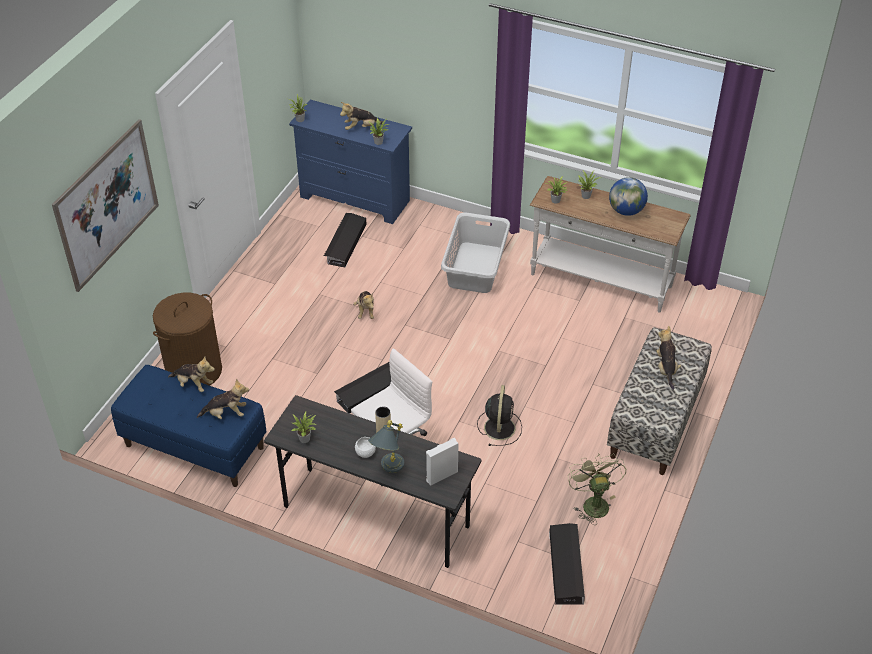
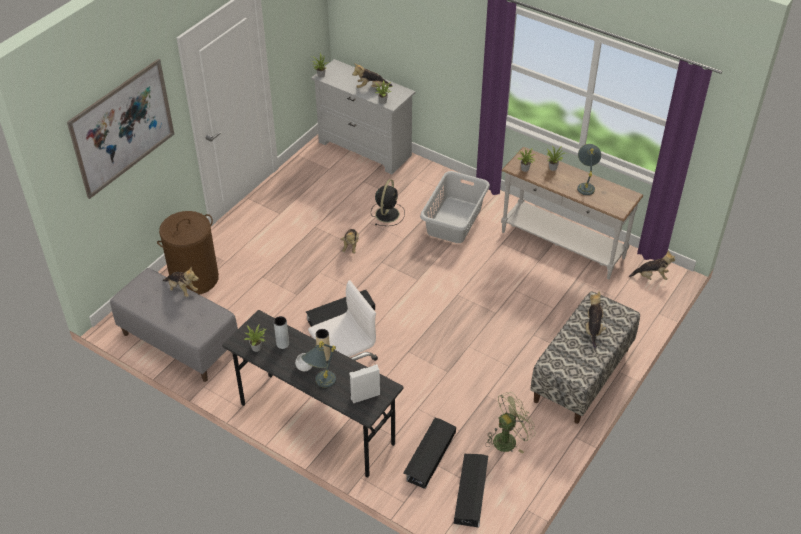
camera: 10 degrees right, 0 degrees up
(193, 446) = (179, 343): blue bench -> grey bench
(226, 414) = (203, 318): plush toy -> plush toy (651, 277)
(333, 430) = (282, 344): none -> grey vase
(345, 243) = (347, 186): black storage box -> black storage box (429, 455)
(355, 199) = (365, 149): blue dresser -> white dresser
(499, 427) = (442, 361): black fan -> black fan (387, 213)
(593, 503) = (508, 439): green fan -> green fan turned 60 degrees clockwise
(626, 211) = (585, 185): globe -> grey table lamp

